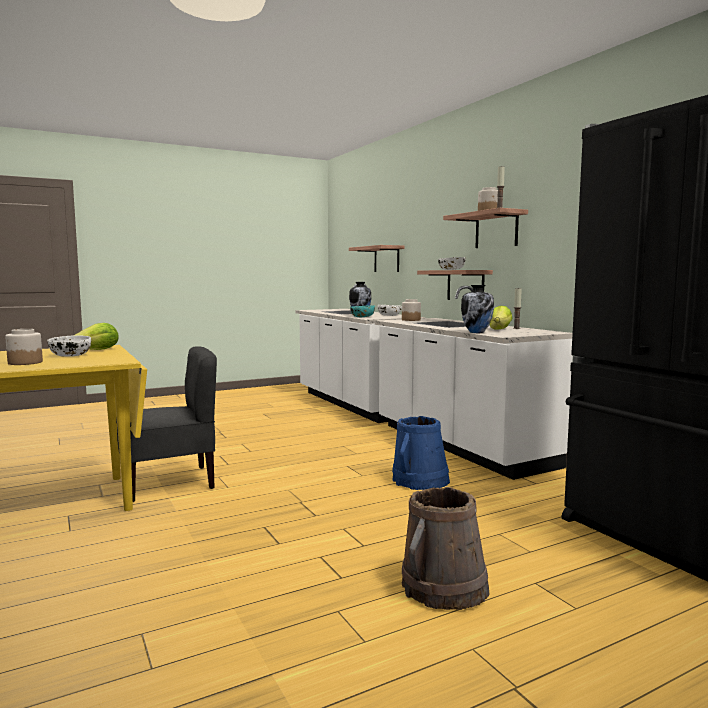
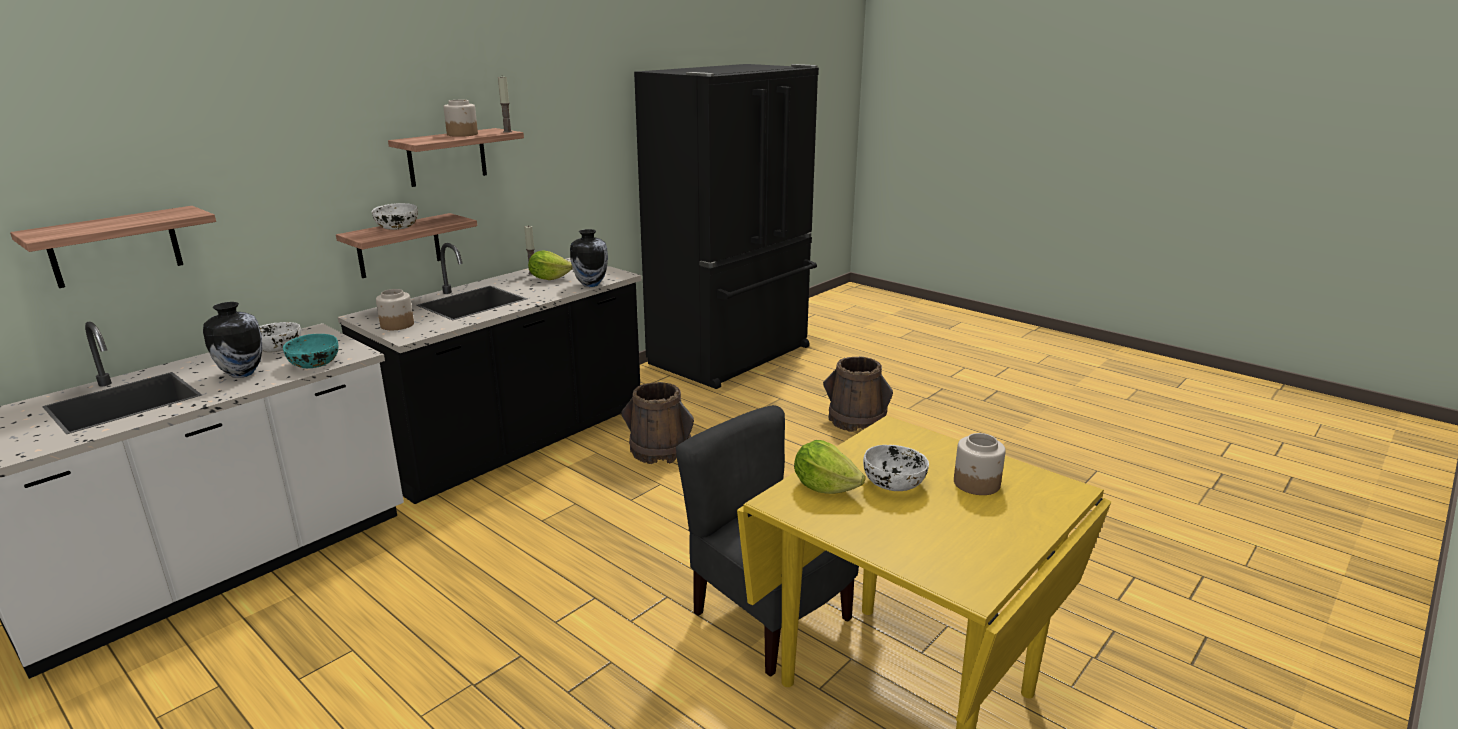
camera: 110 degrees left, 15 degrees up
(420, 481) = (660, 450): blue bucket -> brown bucket
(459, 445) = (516, 442): white counter -> black counter

